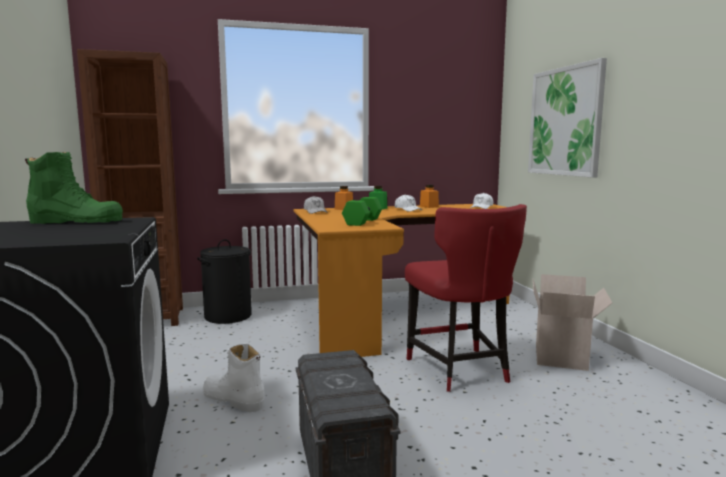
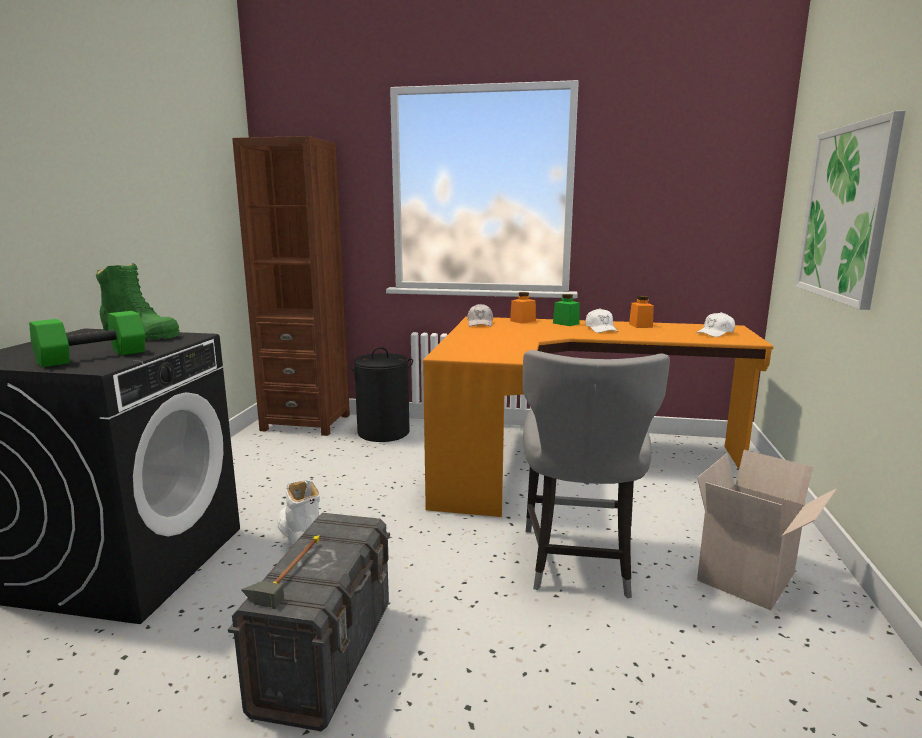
camera: 25 degrees right, 5 degrees up
(328, 392) = (288, 570): none -> hammer
(362, 222) = (502, 346): green dumbbell -> green dumbbell (93, 357)
(460, 370) = (578, 563): red chair -> grey chair

